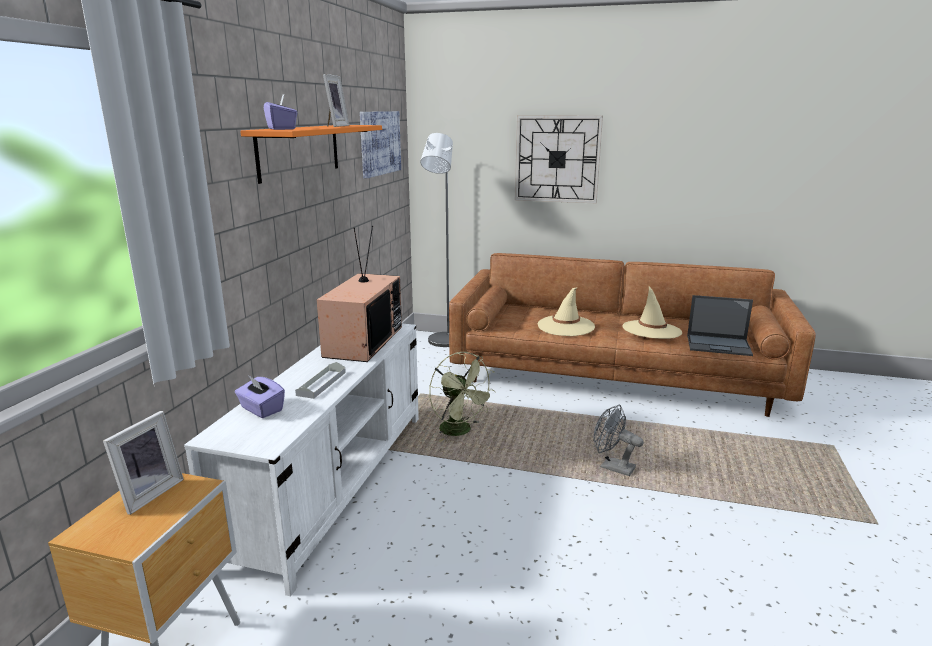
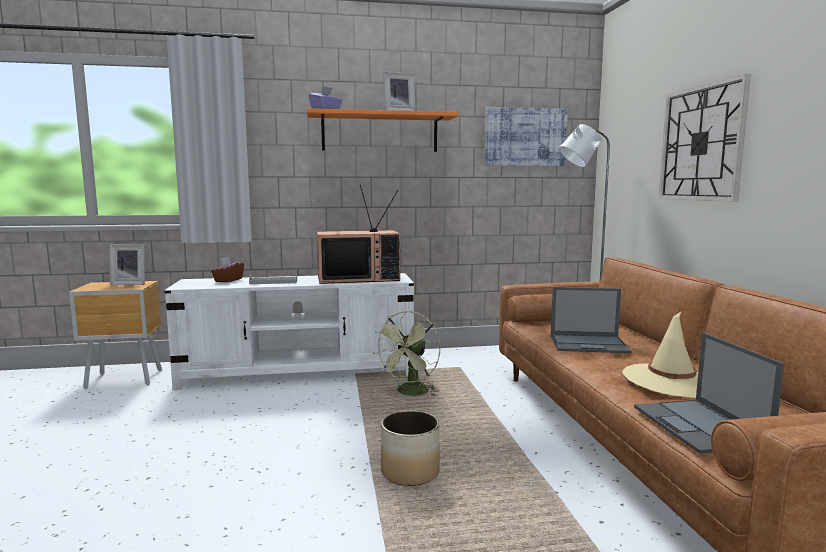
camera: 65 degrees right, 10 degrees down
(261, 409) = (228, 280): purple tissue box -> brown tissue box
(566, 326) = (589, 344): beige hat -> laptop
(612, 467) = (409, 472): grey fan -> planter

